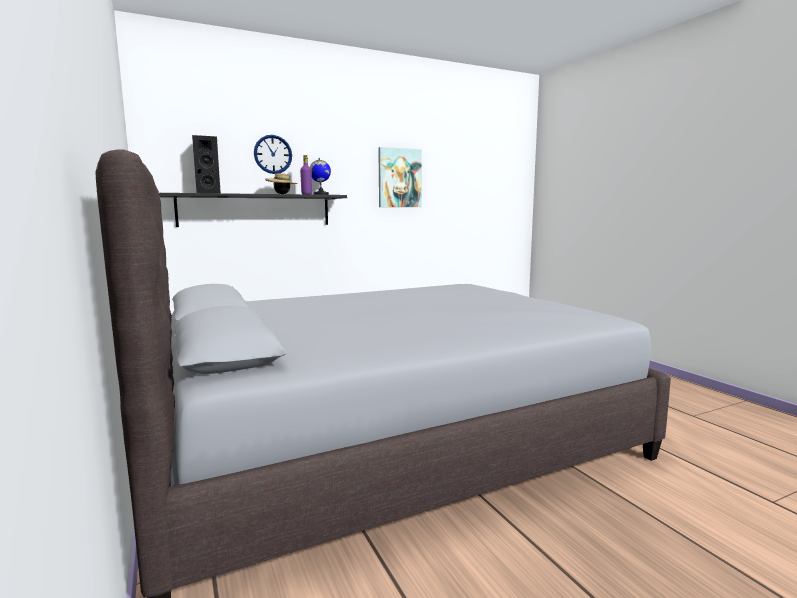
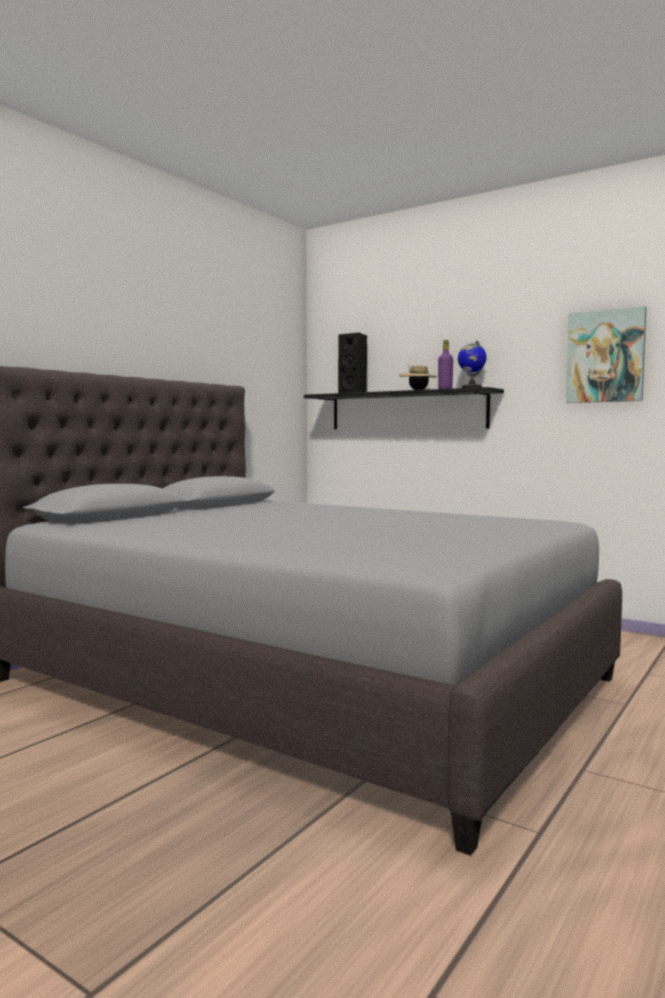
camera: 60 degrees right, 5 degrees down
(273, 154) = (428, 343): wall clock -> none

